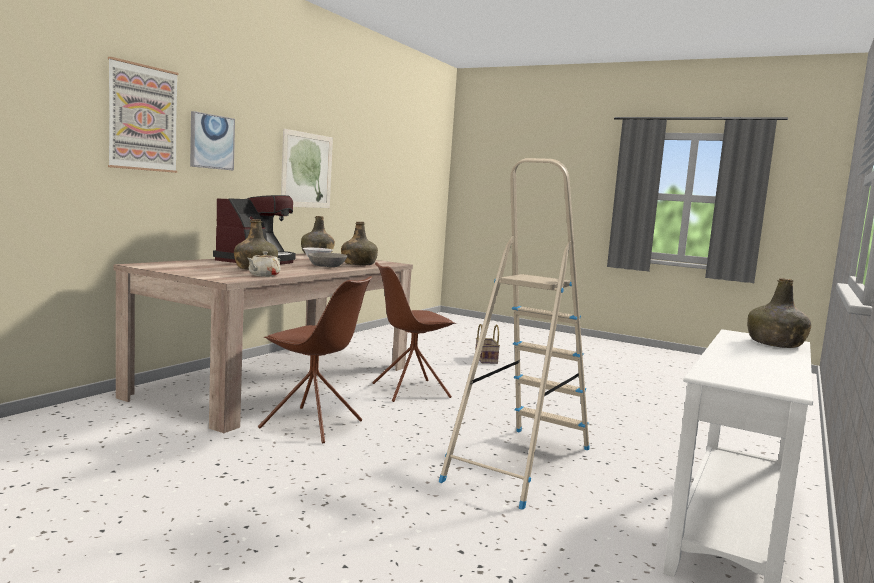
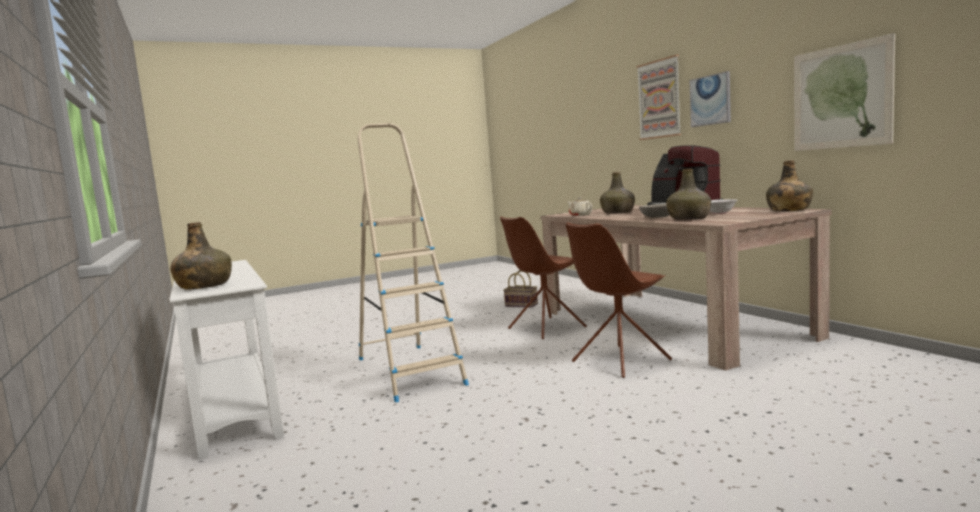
camera: 125 degrees right, 0 degrees up
(409, 390) = (619, 361): brown chair -> brown chair turned 135 degrees counterclockwise
(485, 359) = (803, 434): basket -> basket (522, 305)

